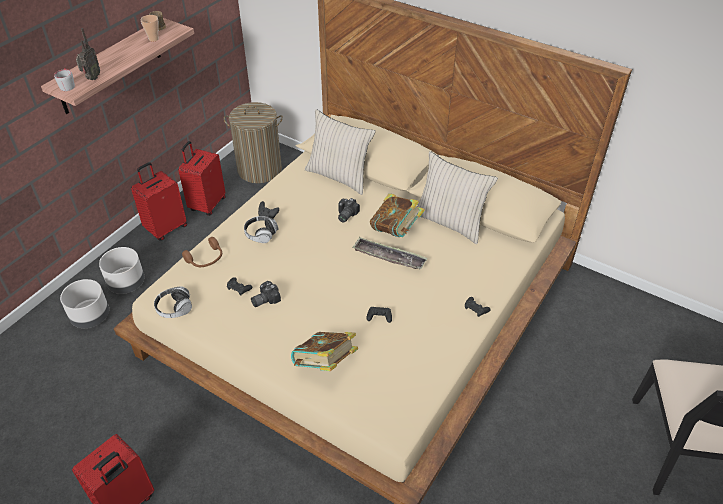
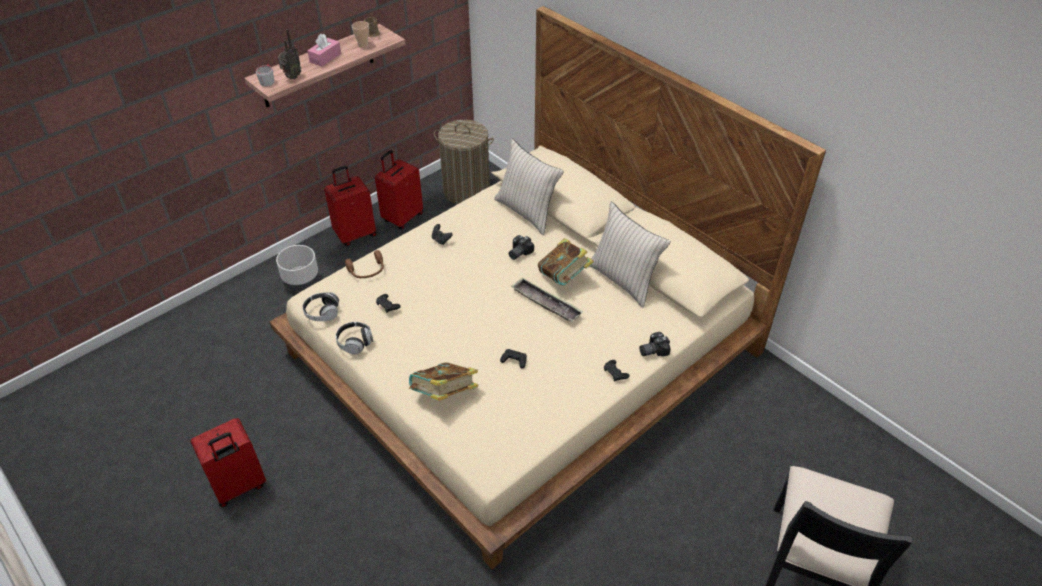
camera: 15 degrees right, 0 degrees up
(91, 316) = (259, 307): grey planter -> none
(120, 55) = (325, 58): none -> pink tissue box
(261, 234) = (428, 257): headphones -> headphones (355, 343)
(264, 299) = (409, 321): camera -> camera (652, 350)

